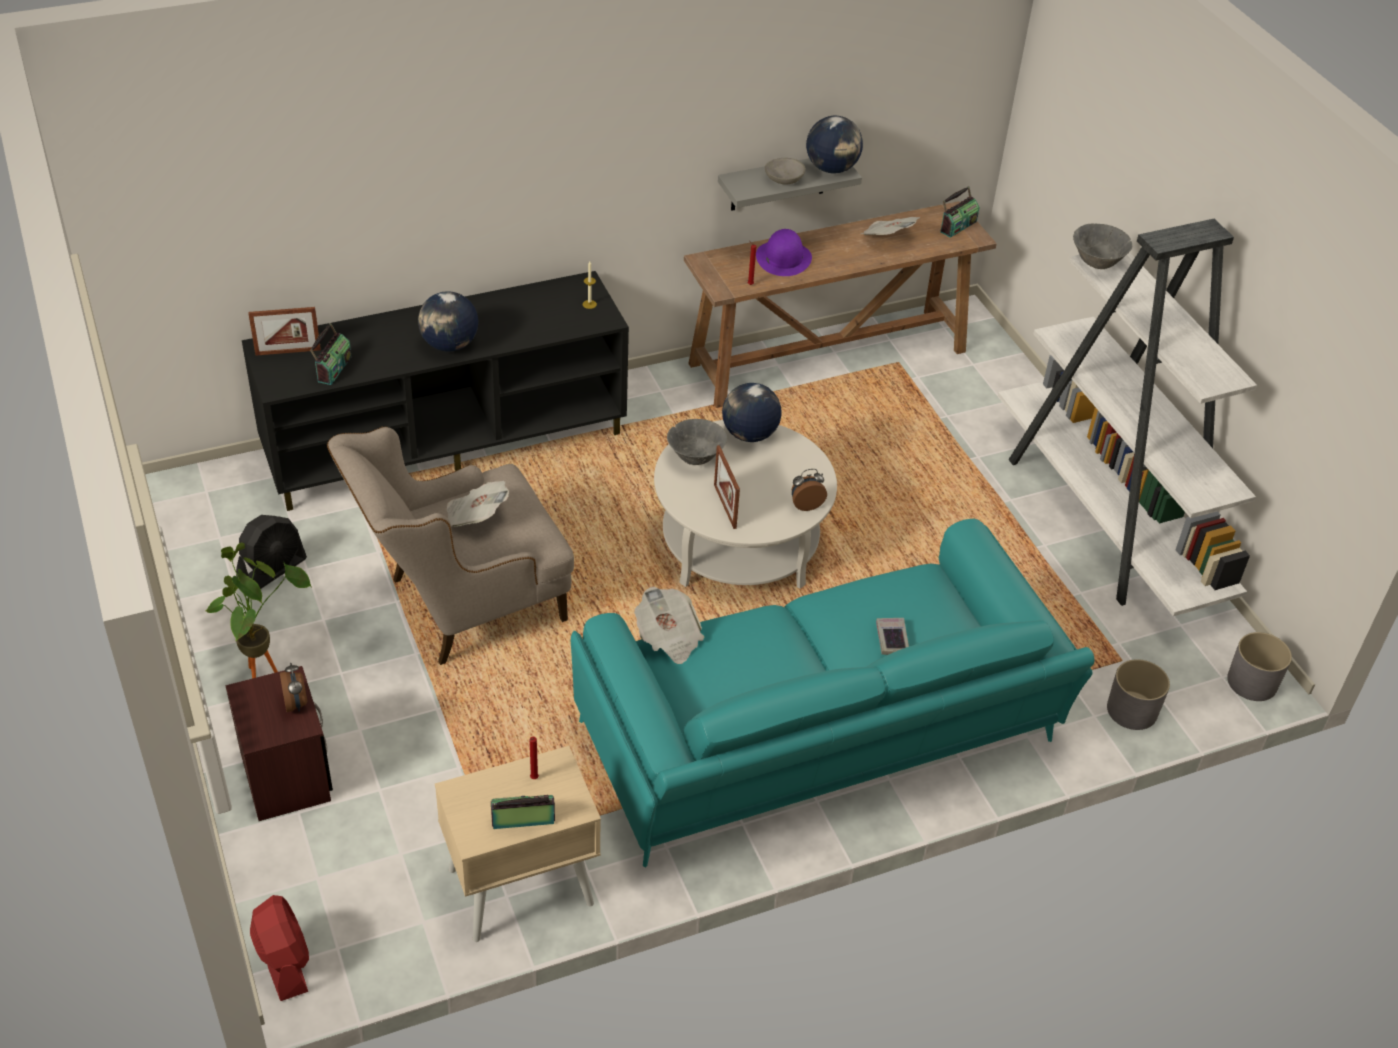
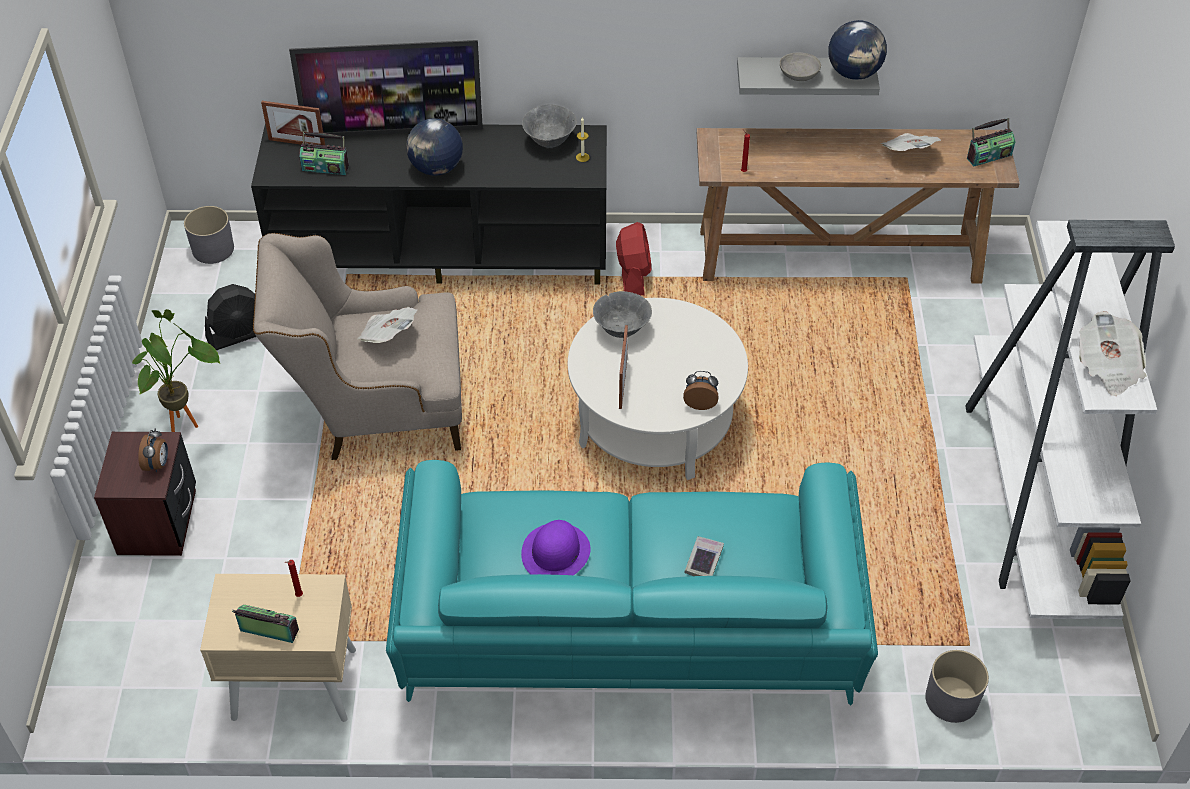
camera: 25 degrees right, 5 degrees up
(284, 961) = (74, 684): red fan -> red fan (633, 274)
(333, 368) = (325, 167): radio -> radio turned 60 degrees clockwise
(385, 320) = (394, 131): none -> television
(669, 638) = (498, 498): newspaper -> newspaper (1108, 367)
(749, 435) = (685, 319): globe -> none
(783, 258) = (791, 151): purple hat -> purple hat (556, 552)
(1096, 263) = (1060, 235): grey bowl -> grey bowl (550, 141)
(1251, 682) = (1096, 709): grey planter -> grey planter (213, 249)

